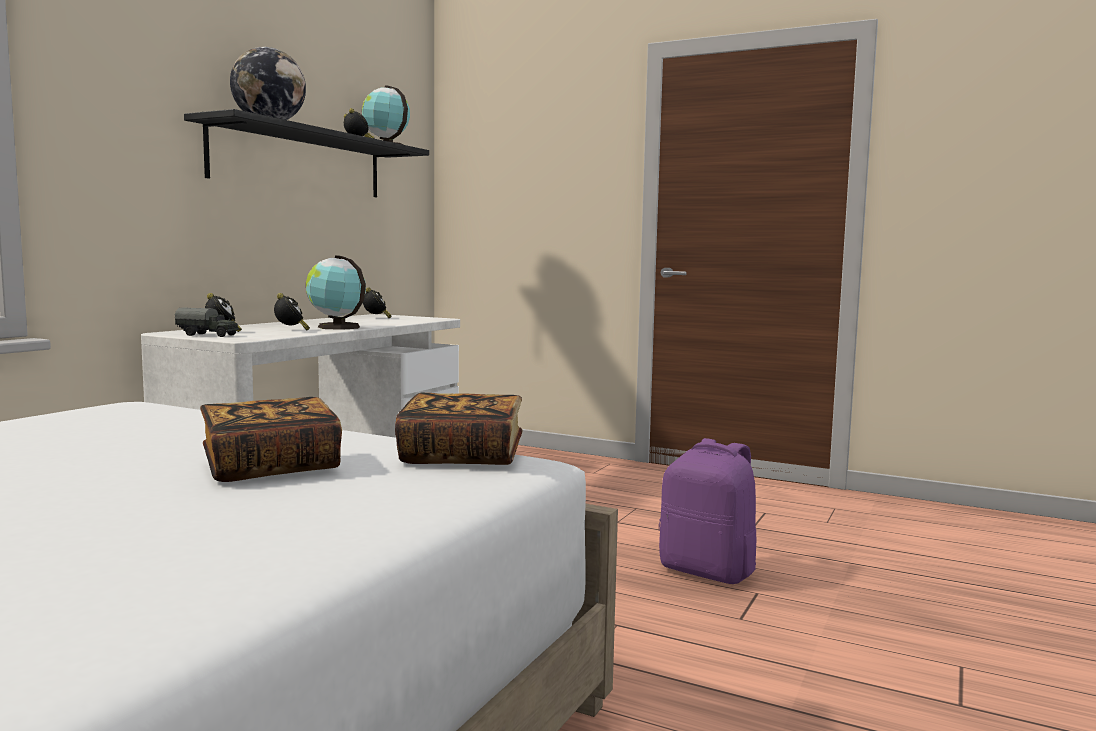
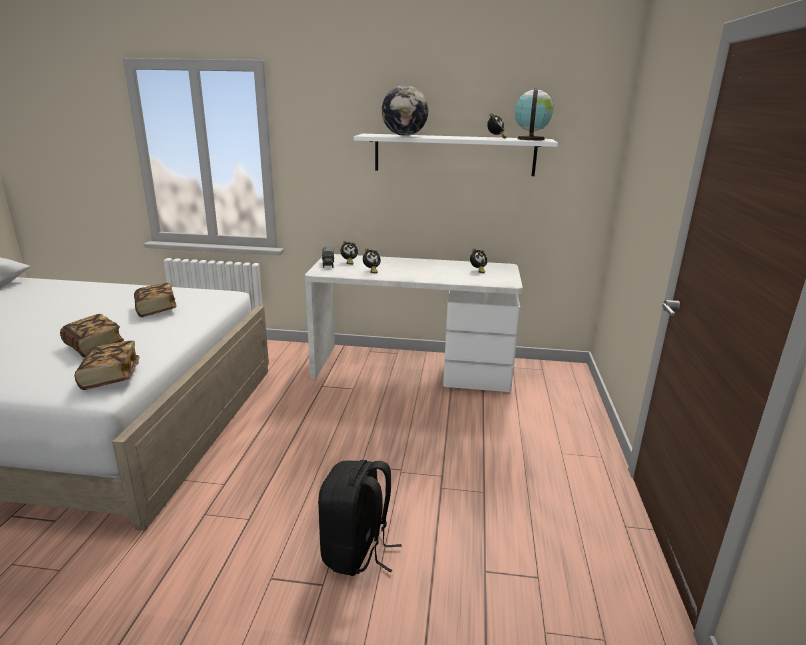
camera: 70 degrees right, 15 degrees up
(114, 435) = (156, 310): none -> book
(300, 162) = (454, 154): black shelf -> white shelf
(336, 327) = (402, 274): globe -> none
(708, 571) = (356, 551): purple backpack -> black backpack

